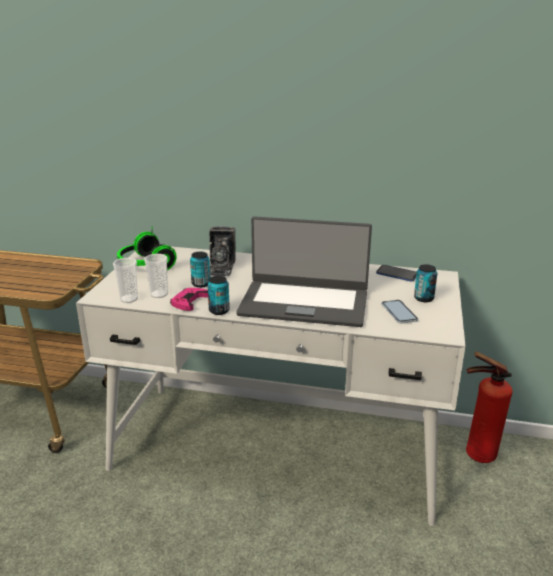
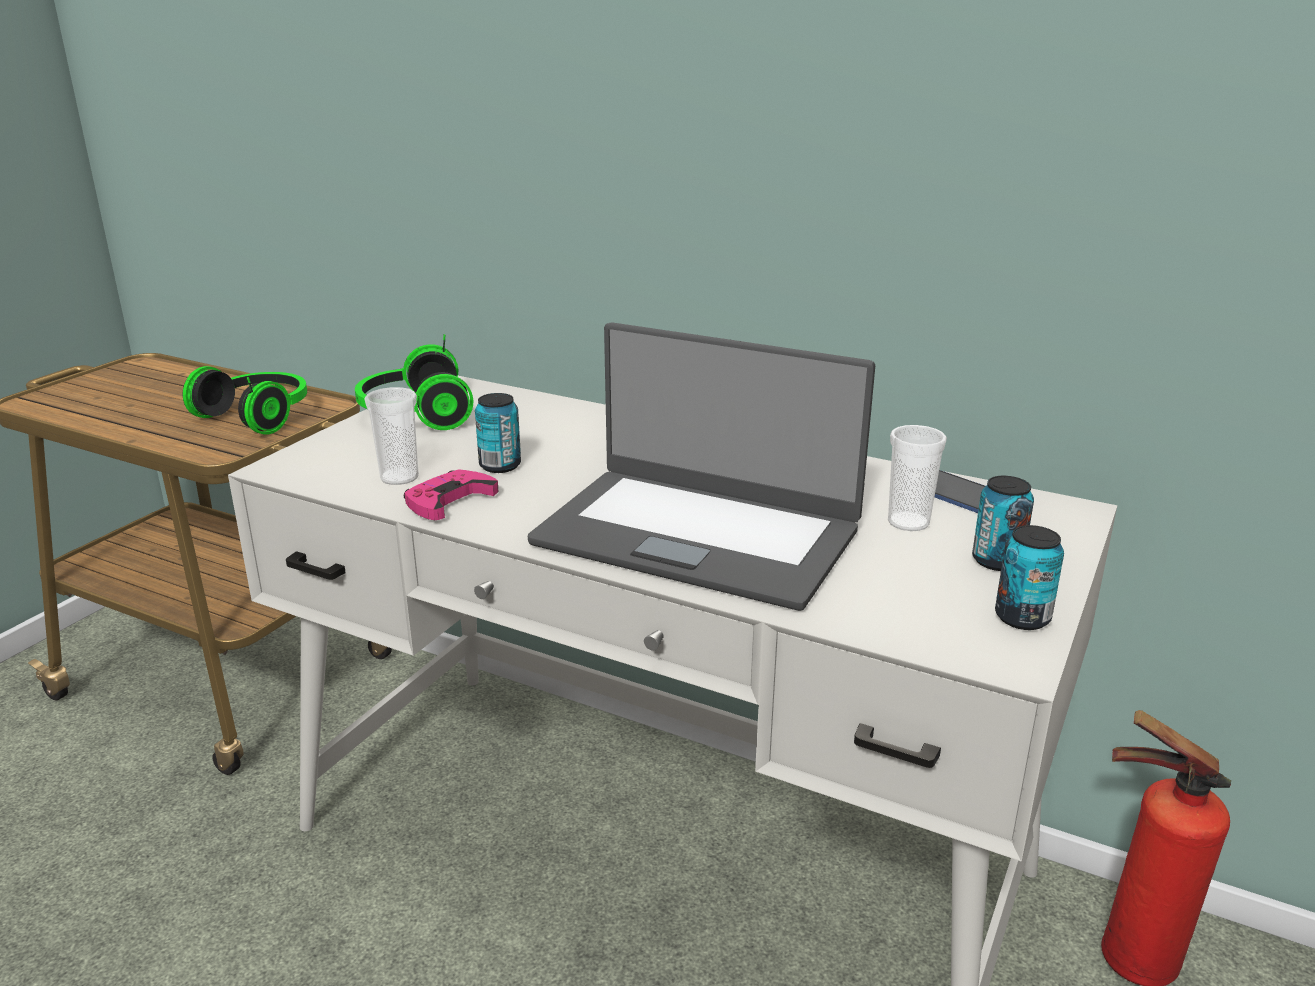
camera: 15 degrees right, 0 degrees up
(56, 274) = (259, 416): none -> headphones
(129, 299) = (333, 480): cup -> cup (908, 522)
(219, 311) = (498, 528): can -> can (1022, 617)
(221, 267) = (565, 435): camera -> none
(399, 312) = (916, 588): phone -> none

